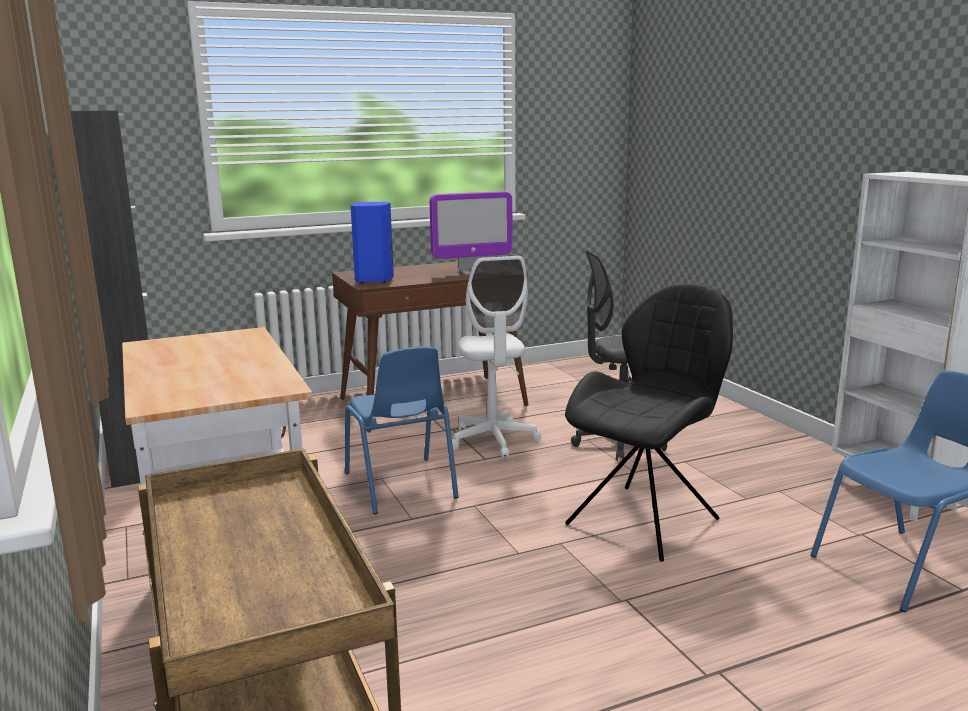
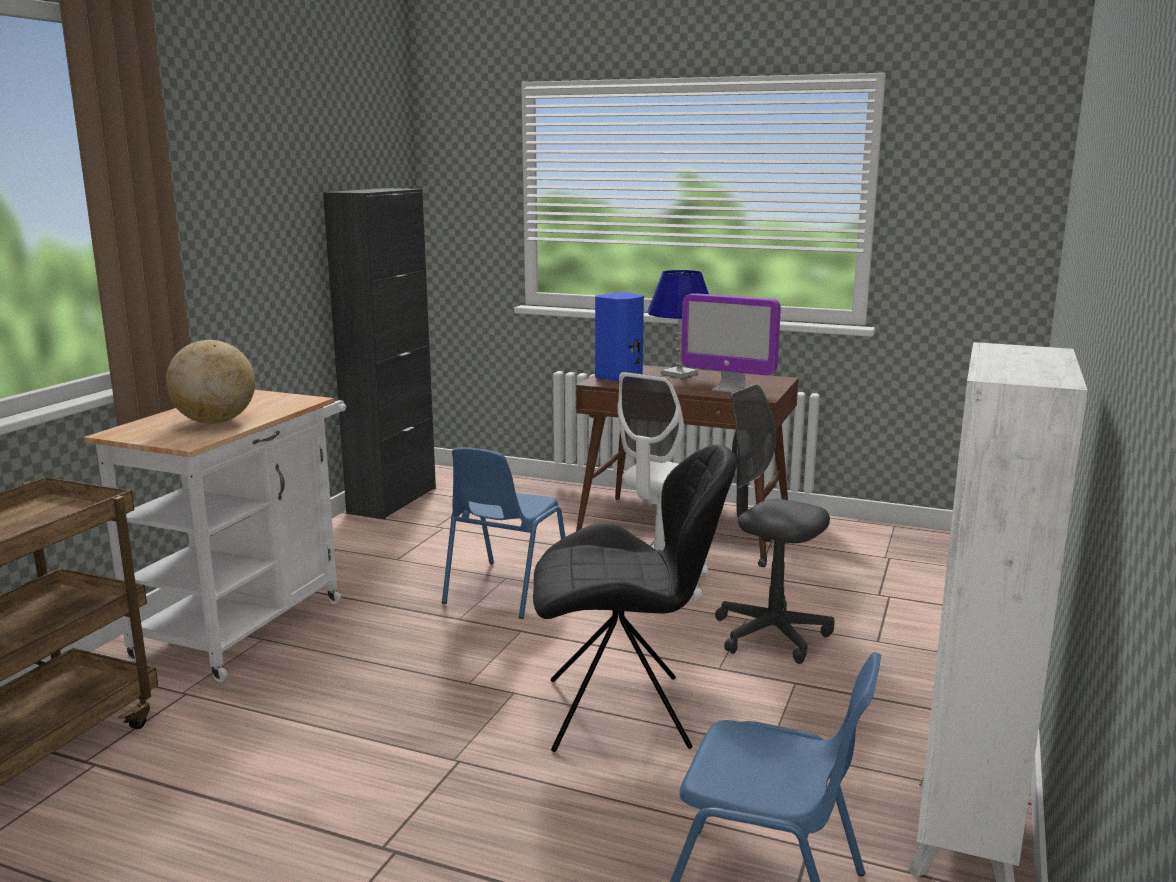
camera: 45 degrees right, 0 degrees up
(230, 368) = (215, 422): none -> globe
(406, 270) = (679, 374): none -> blue table lamp

